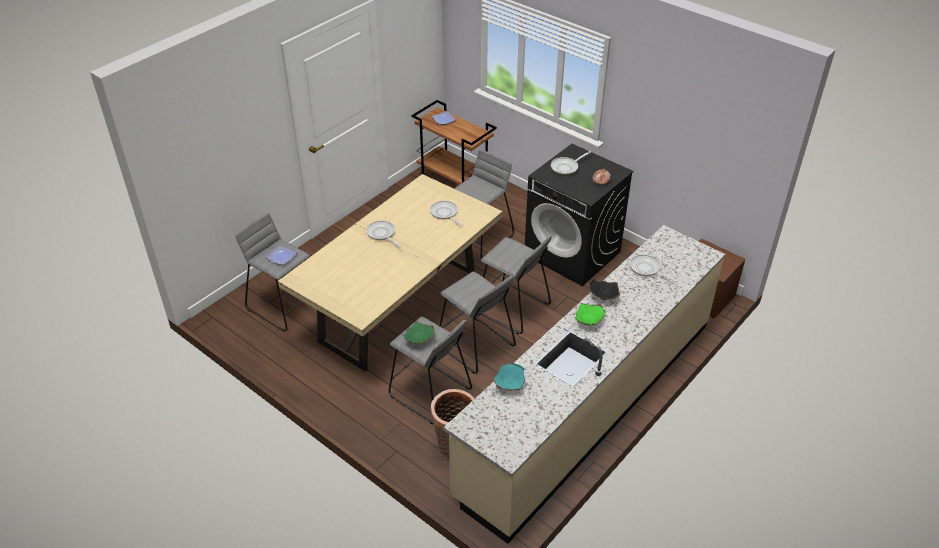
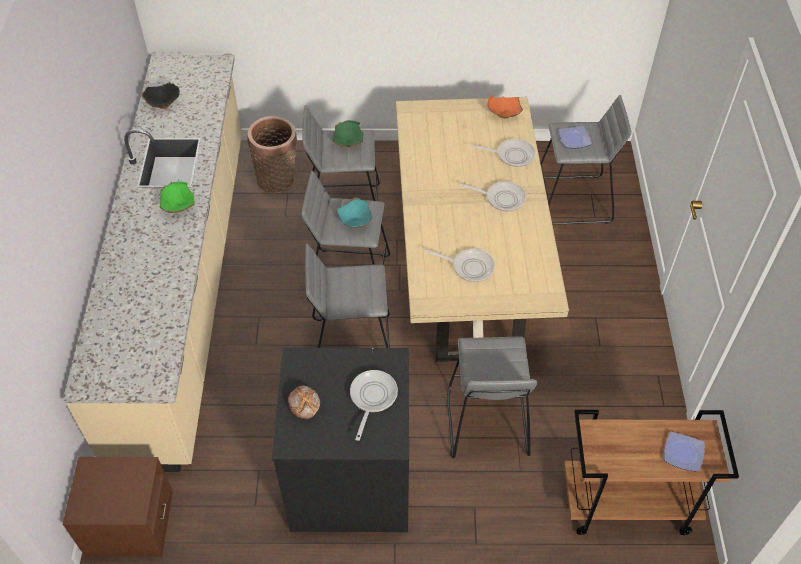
camera: 140 degrees right, 10 degrees up
(309, 278) = (504, 115): none -> orange bowl
(509, 384) = (208, 110): turquoise bowl -> turquoise bowl (356, 221)
(603, 297) = (182, 244): black bowl -> black bowl (163, 103)
(647, 269) = (154, 310): frying pan -> frying pan (512, 155)

